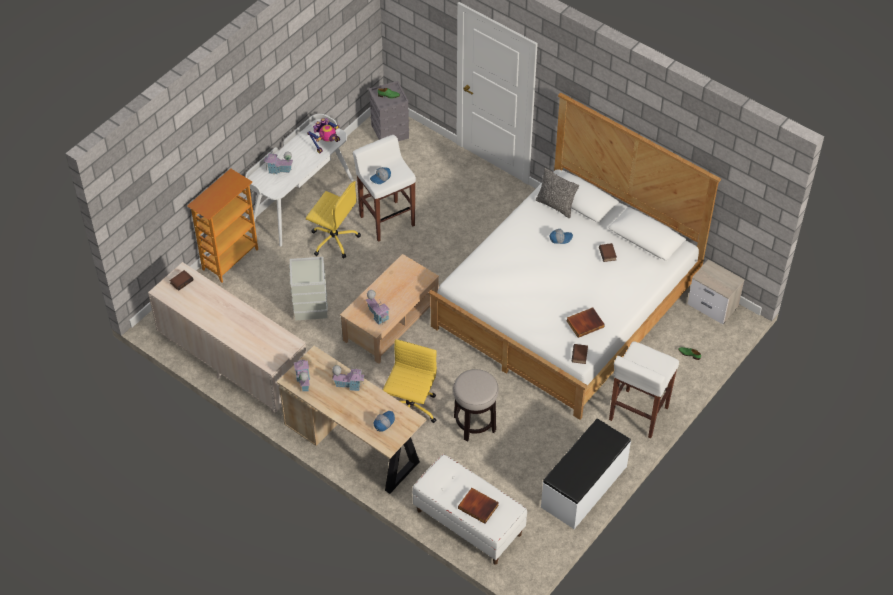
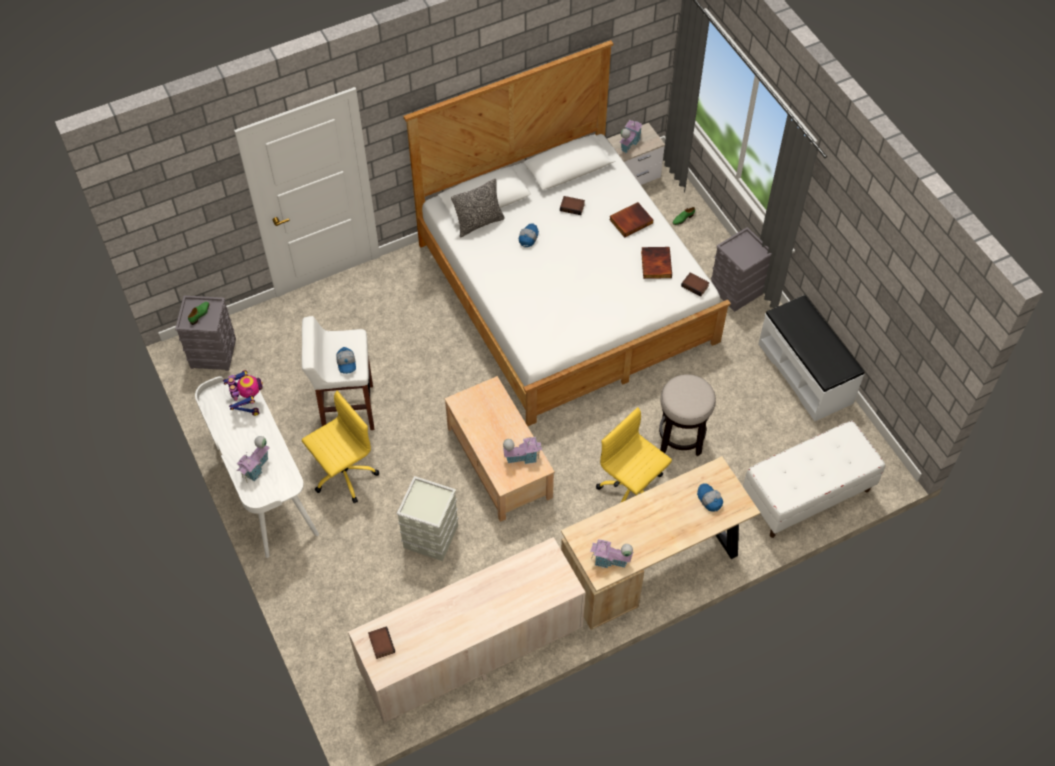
camera: 65 degrees left, 5 degrees up
(230, 259) = (304, 599): bookcase -> none
(349, 384) = (638, 514): toy house -> toy house (629, 143)
(479, 506) = (833, 461): book -> book (630, 220)
(638, 414) = (736, 291): white stool -> grey storage box

